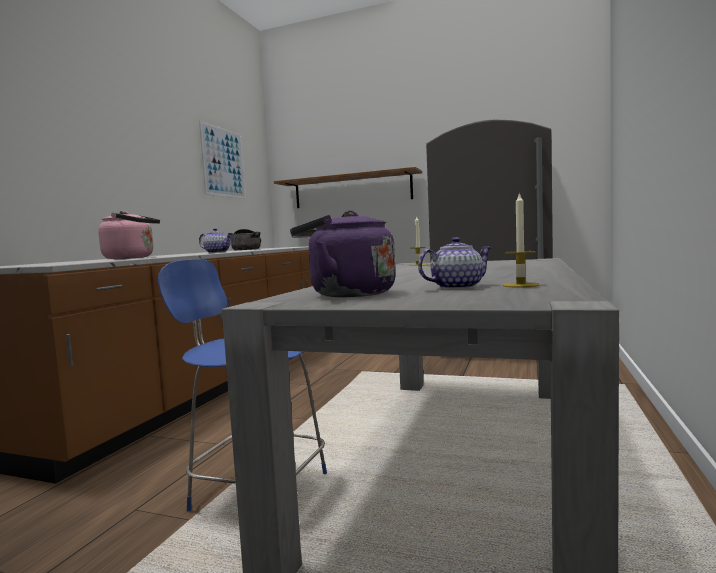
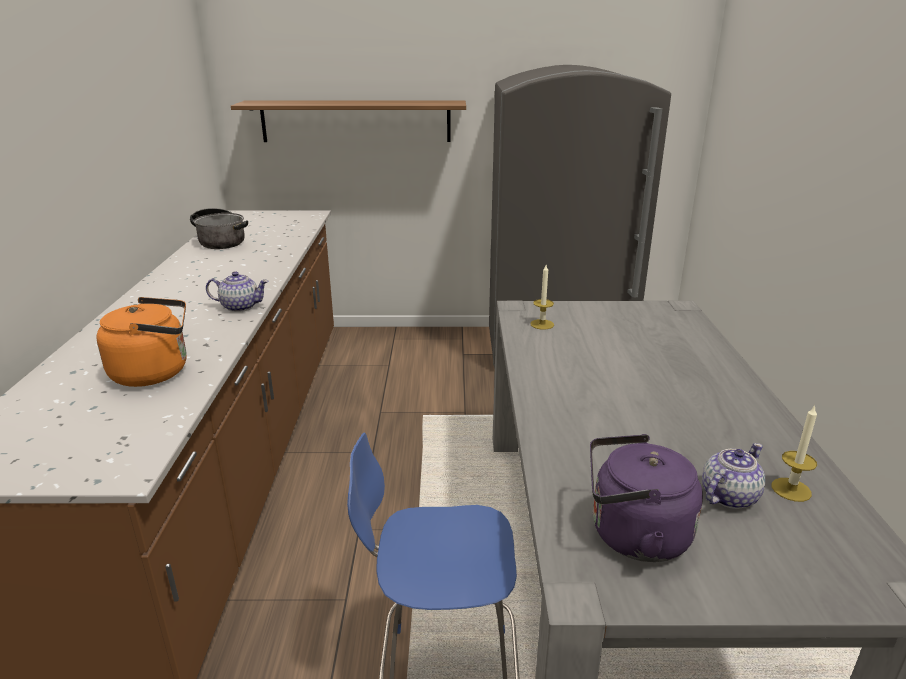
camera: 20 degrees left, 20 degrees up
(132, 258) = (155, 372): pink kettle -> orange kettle
(223, 162) = (158, 91): picture -> none

